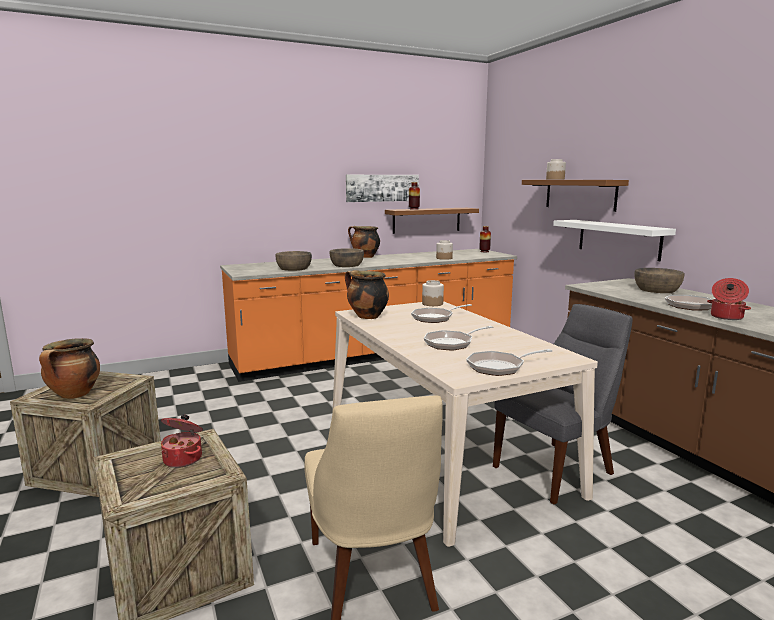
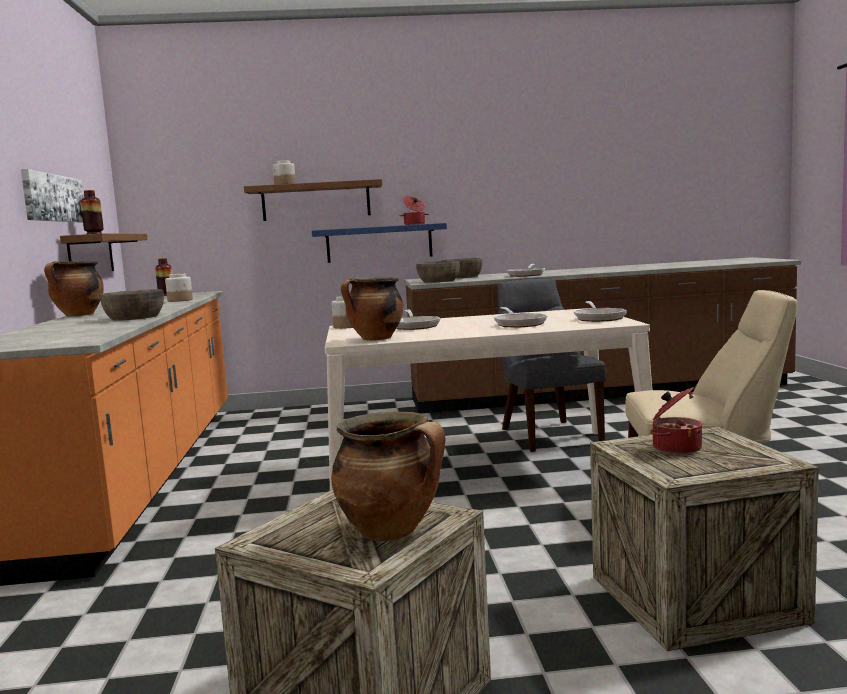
camera: 70 degrees left, 5 degrees down
(294, 268) = (100, 329): brown bowl -> brown bowl (438, 281)
(618, 239) = (379, 243): white shelf -> blue shelf
(726, 317) = (564, 273): cooking pot -> cooking pot (414, 224)

